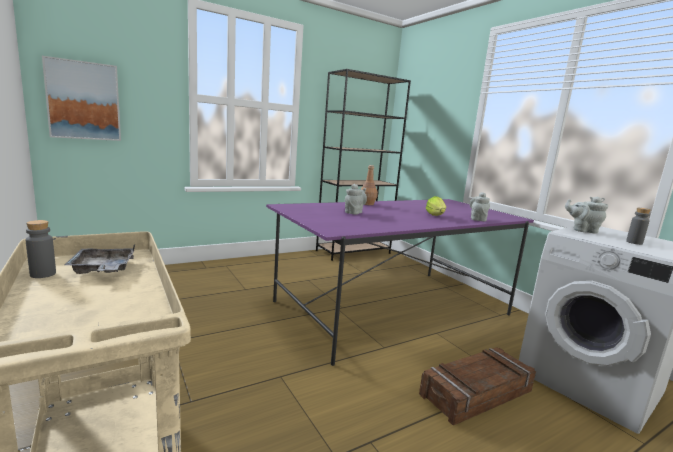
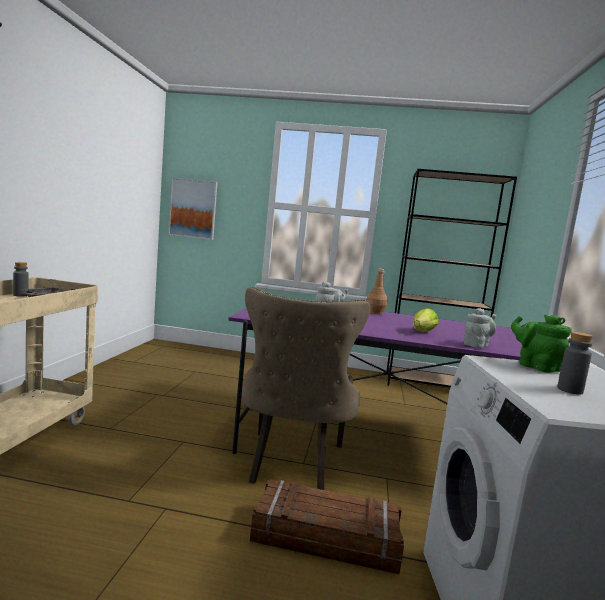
camera: 40 degrees right, 5 degrees down
(379, 351) = (292, 463): none -> beige chair
(582, 230) = (536, 366): grey teapot -> green teapot

